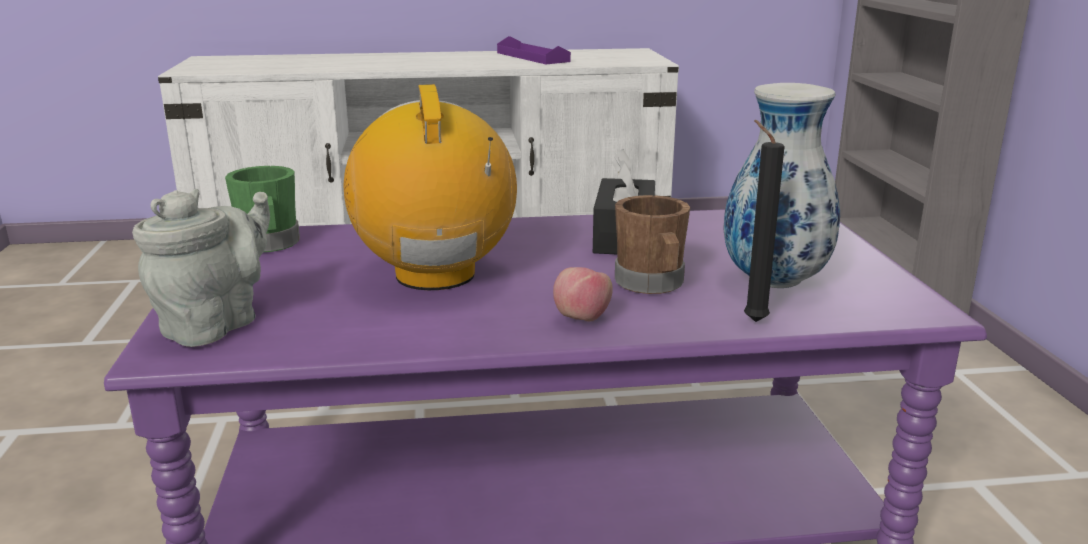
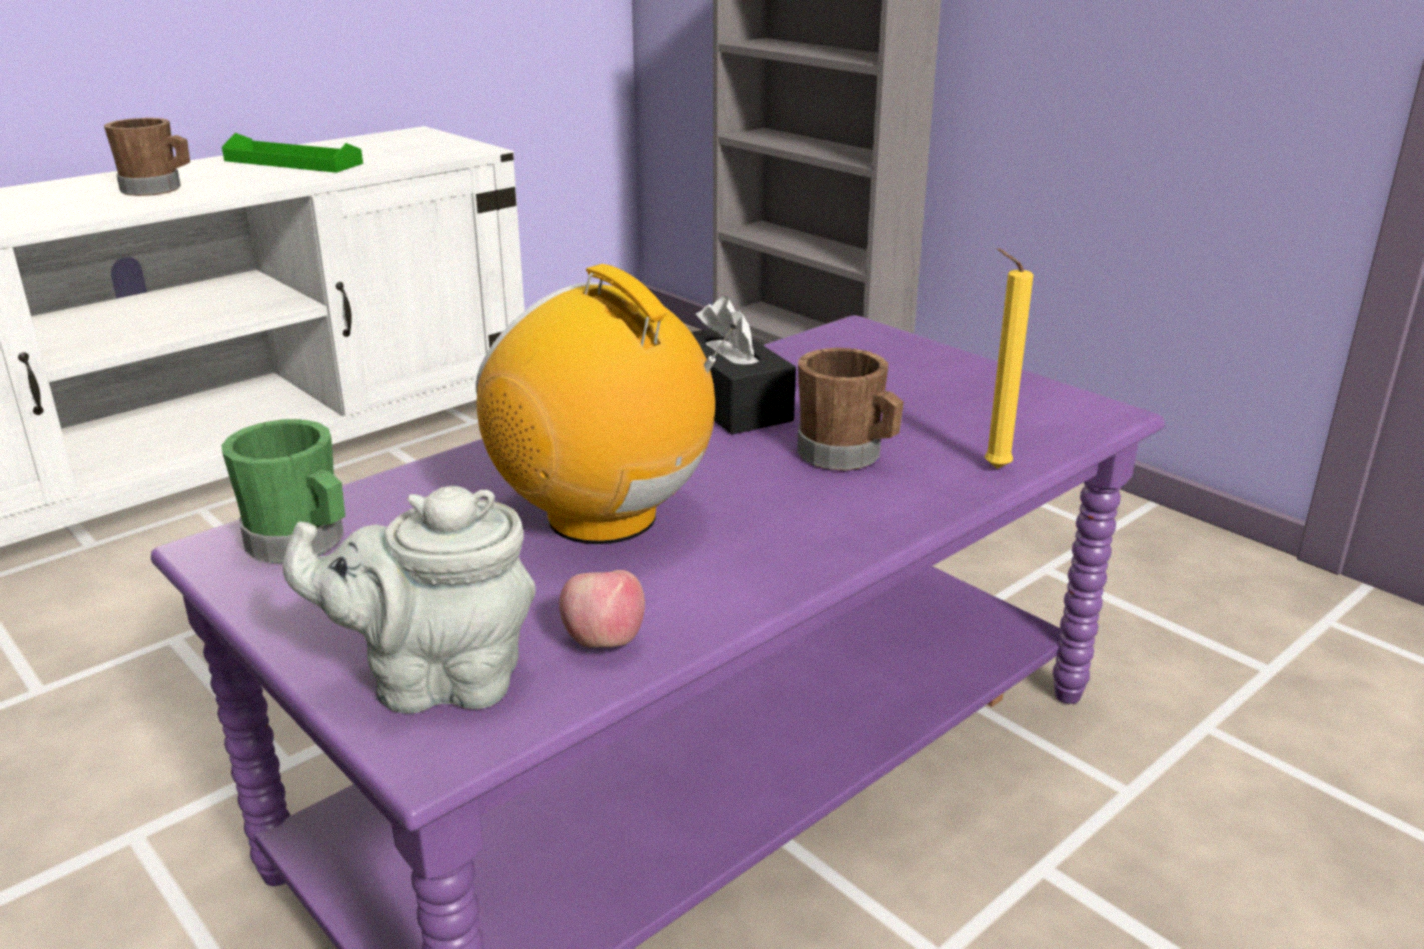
camera: 35 degrees left, 5 degrees up
(216, 324) = (437, 680): grey teapot -> grey teapot turned 90 degrees counterclockwise
(437, 61) = (158, 189): none -> brown mug
(532, 57) = (293, 162): purple tray -> green tray
(582, 319) = (844, 519): apple -> apple (604, 641)
(752, 320) = (992, 468): black candle -> yellow candle
(776, 282) = (951, 418): vase -> none

